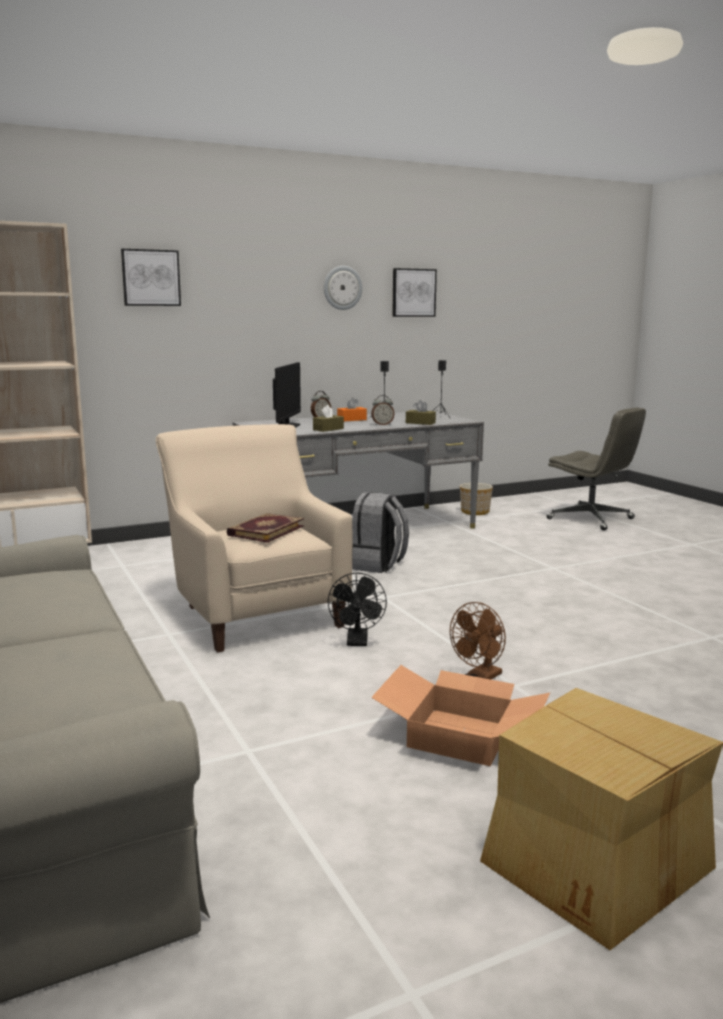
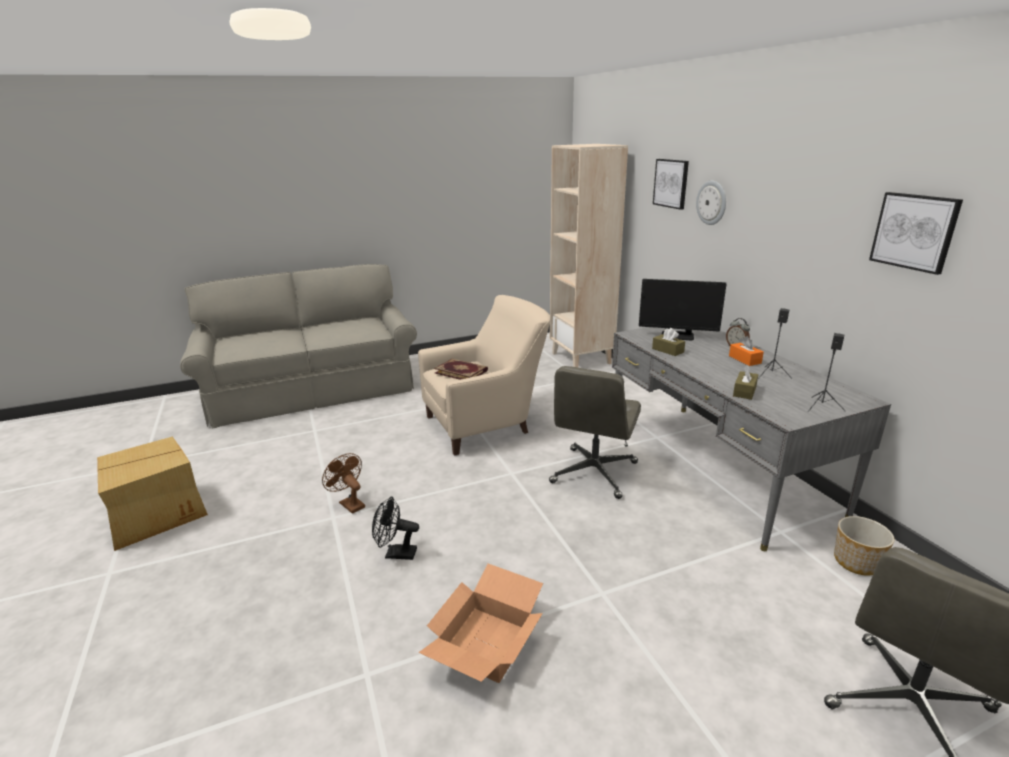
camera: 95 degrees right, 10 degrees up
(342, 288) = (816, 211): wall clock -> wall clock (712, 202)
(357, 642) = (426, 460): black fan -> black fan (396, 554)
(377, 565) = (594, 473): grey backpack -> grey office chair
(382, 425) = (715, 372): alarm clock -> none
(461, 736) = (286, 489): cardboard box -> cardboard box (486, 644)

